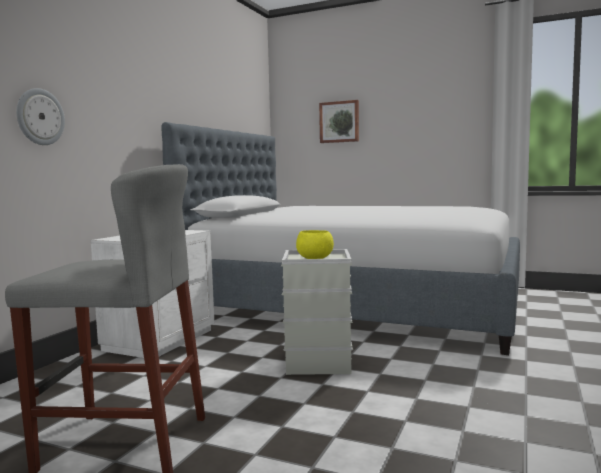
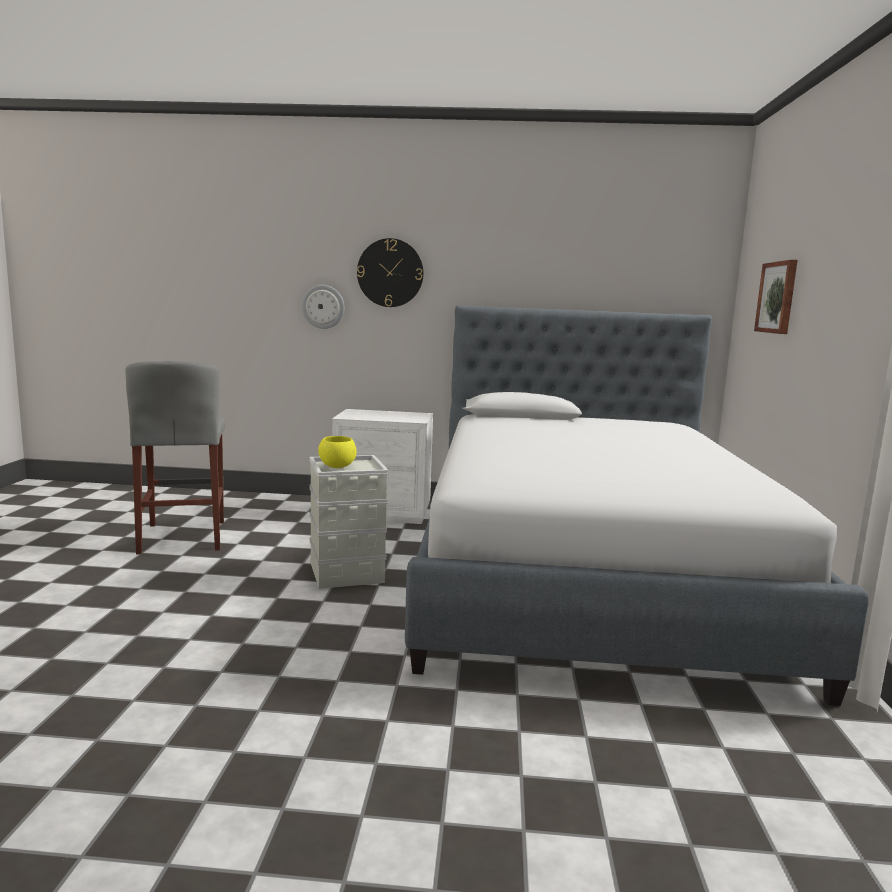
camera: 70 degrees right, 5 degrees up
(101, 84) = (390, 273): none -> wall clock

